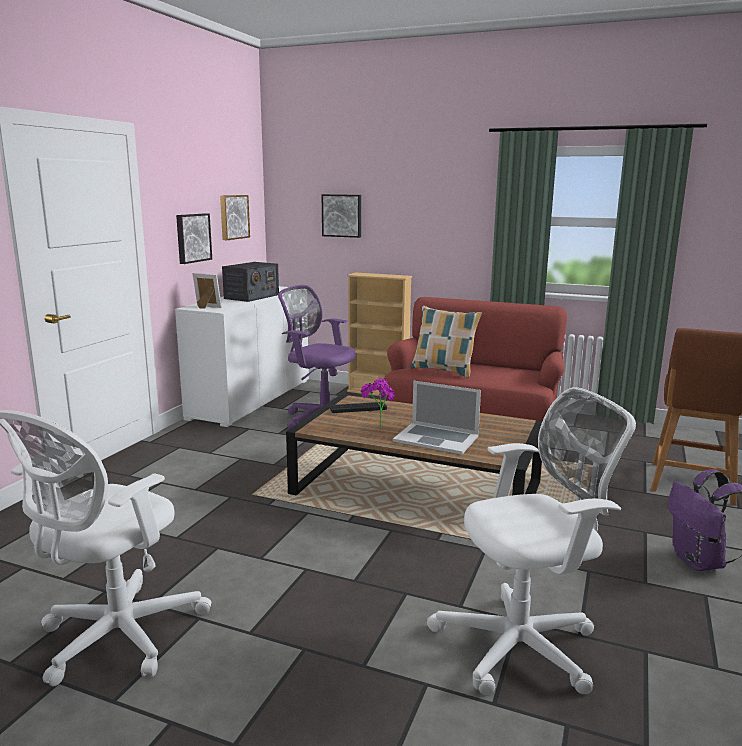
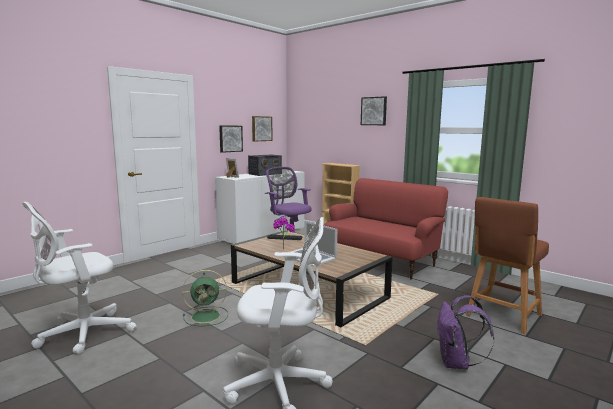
camera: 20 degrees right, 5 degrees down
(307, 560) = (207, 316): none -> green fan
(342, 215) = (324, 128): picture -> picture (374, 111)
(443, 370) = (360, 223): pillow -> none

